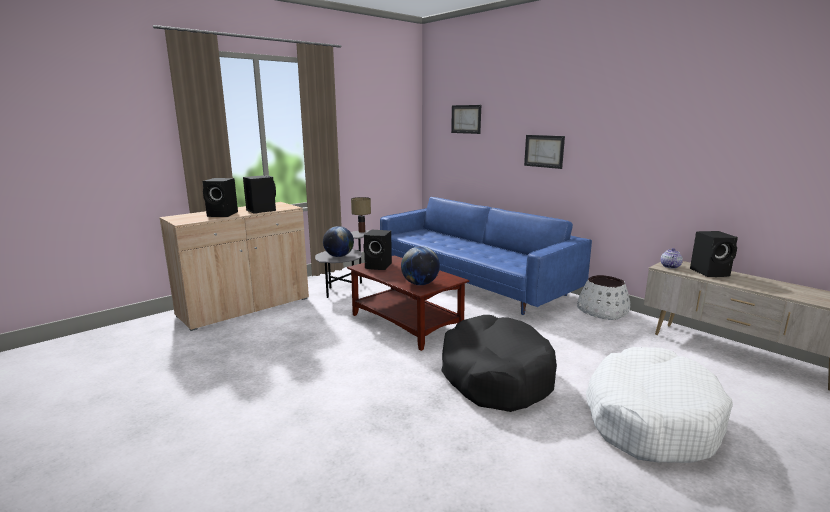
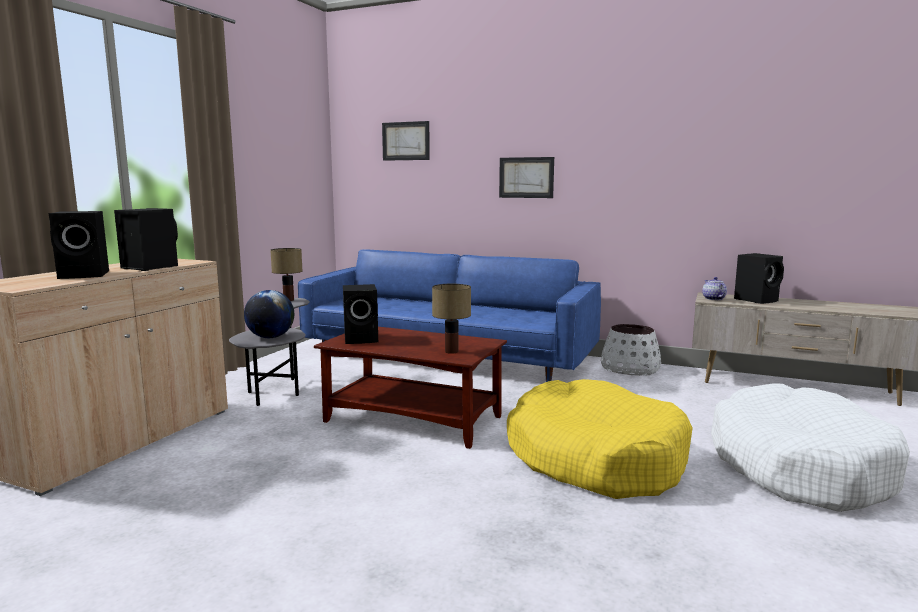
camera: 25 degrees left, 5 degrees down
(420, 284) = (451, 352): globe -> table lamp
(495, 375) = (594, 458): black dog bed -> yellow dog bed

